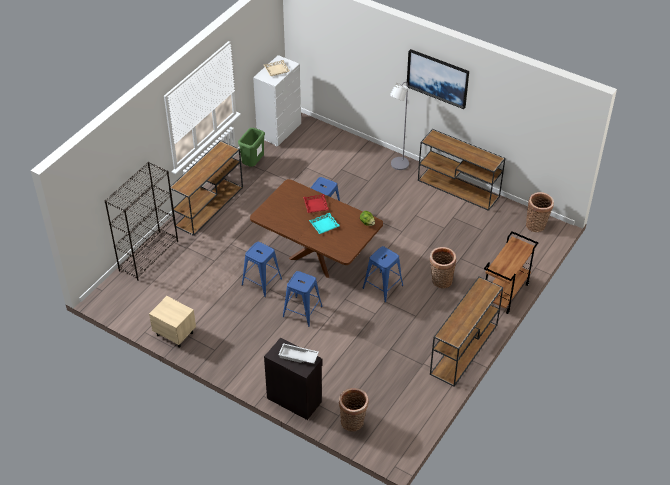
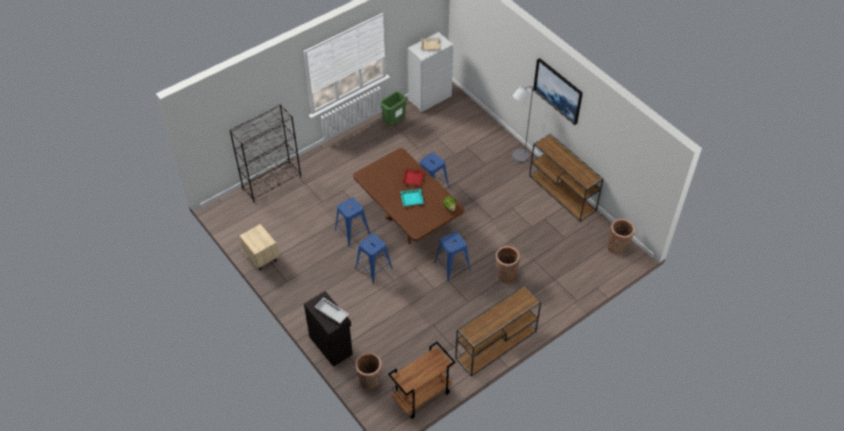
camera: 20 degrees right, 5 degrees up
(209, 206) = (340, 151): brown console table -> none
(505, 294) = (557, 304): brown cart -> brown cart (421, 396)

